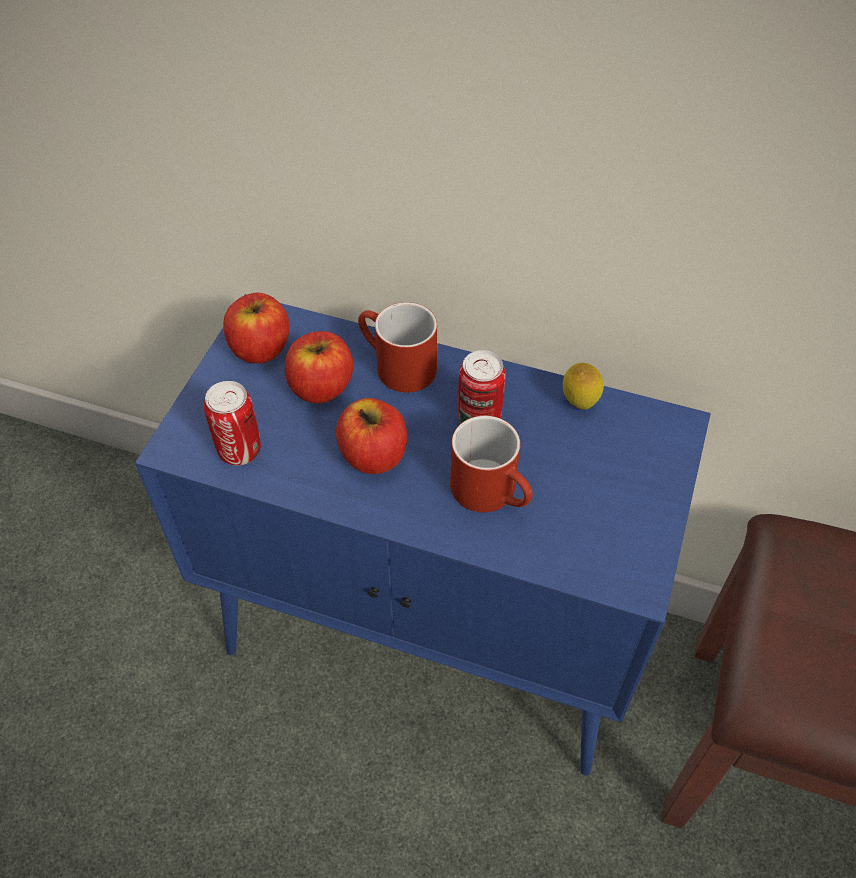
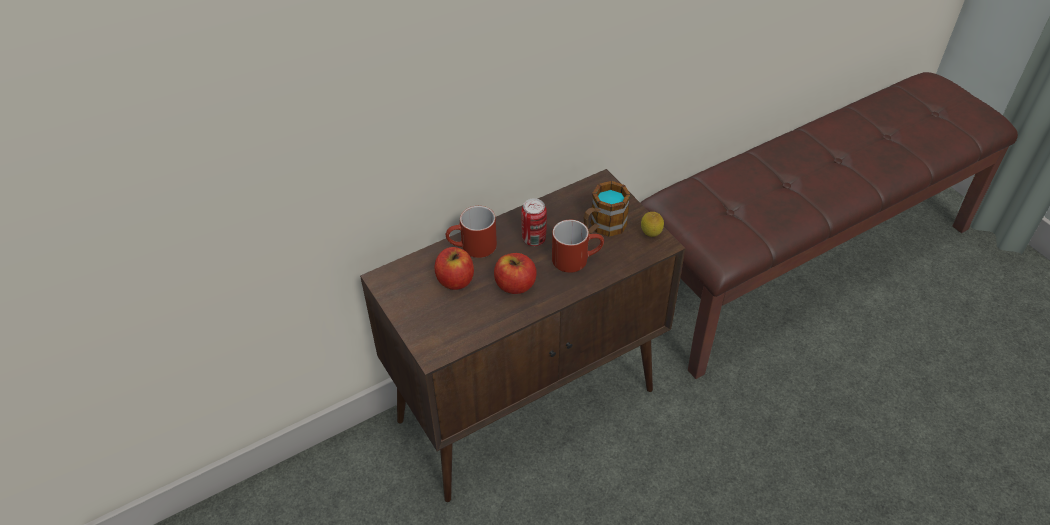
camera: 50 degrees left, 5 degrees down
(239, 450) = (461, 330): can -> none
(260, 348) = (405, 289): apple -> none
(432, 639) = (528, 404): blue cabinet -> brown cabinet
(579, 404) = (560, 203): lemon -> lemon (650, 235)
(588, 485) = (603, 227): none -> mug

